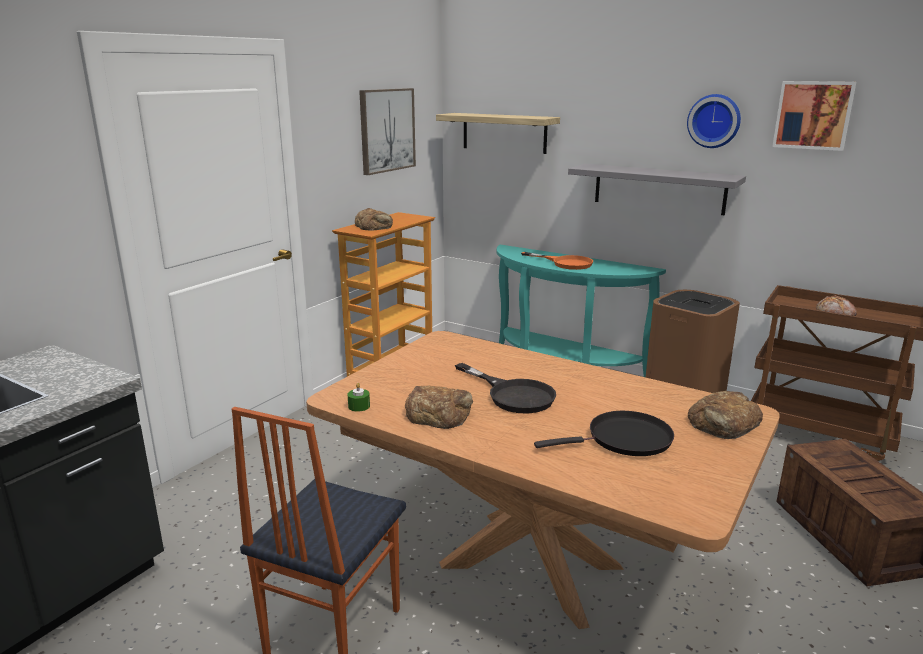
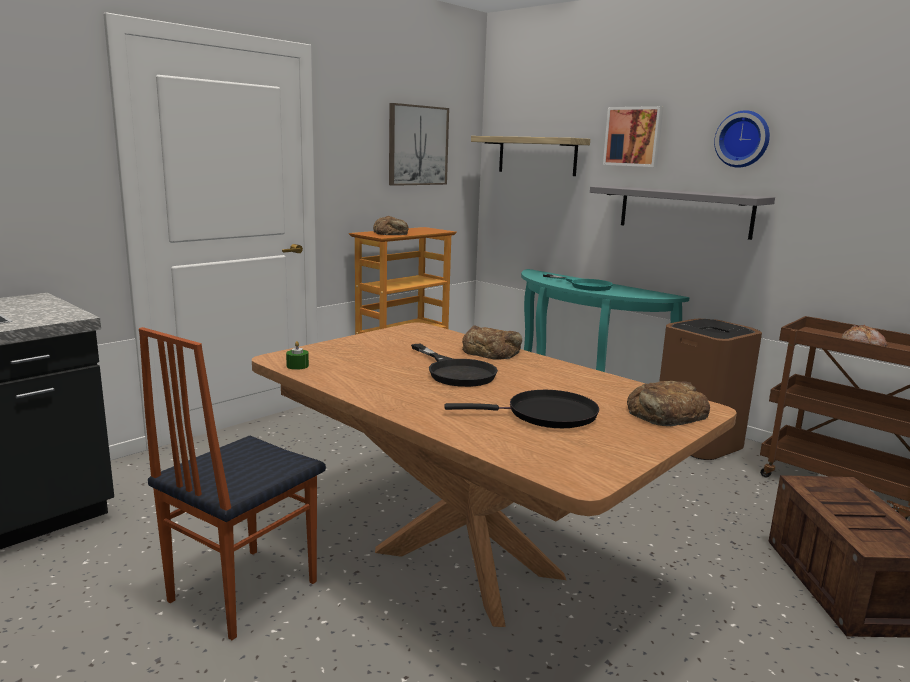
camera: 10 degrees right, 5 degrees down
(438, 413) = (370, 378): bread -> bread (491, 351)
(565, 263) = (584, 285): orange frying pan -> turquoise frying pan
(813, 115) = (848, 130): picture -> picture (633, 136)

